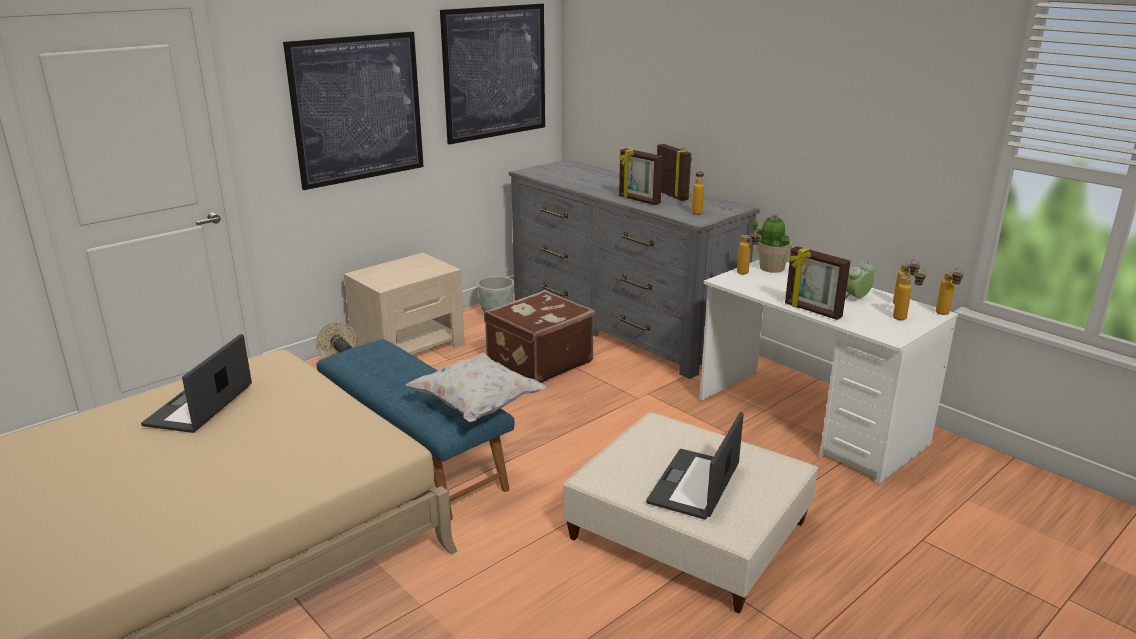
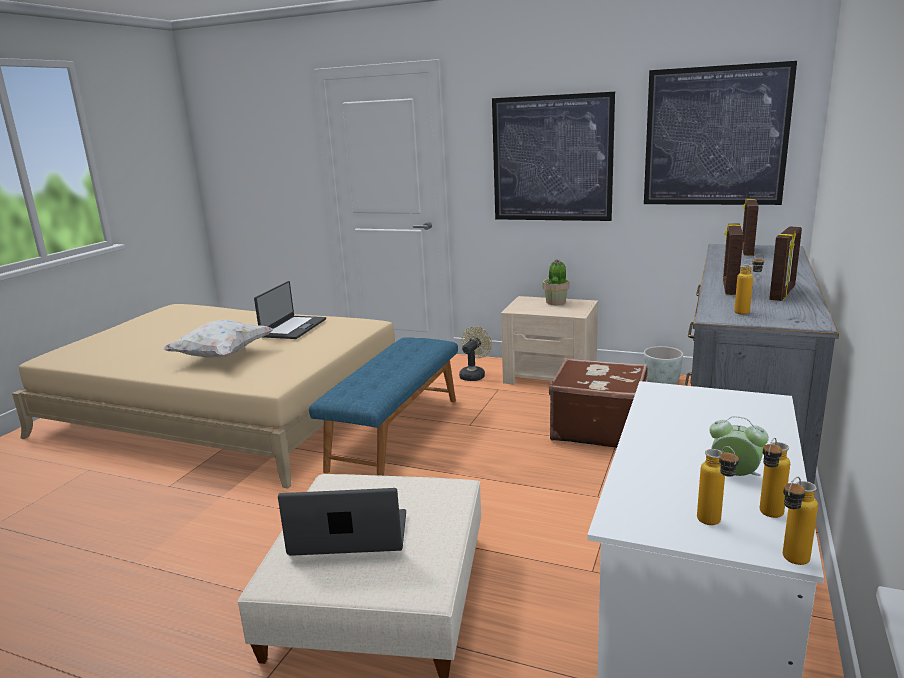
camera: 65 degrees right, 5 degrees down
(201, 406) = (293, 328): laptop -> laptop turned 120 degrees clockwise
(478, 406) = (371, 396): white pillow -> white pillow (222, 356)
(747, 273) = (701, 396): bottle -> none
(771, 268) = (749, 405): potted plant -> potted plant (556, 302)
(812, 311) = (636, 452): picture frame -> picture frame (746, 251)

